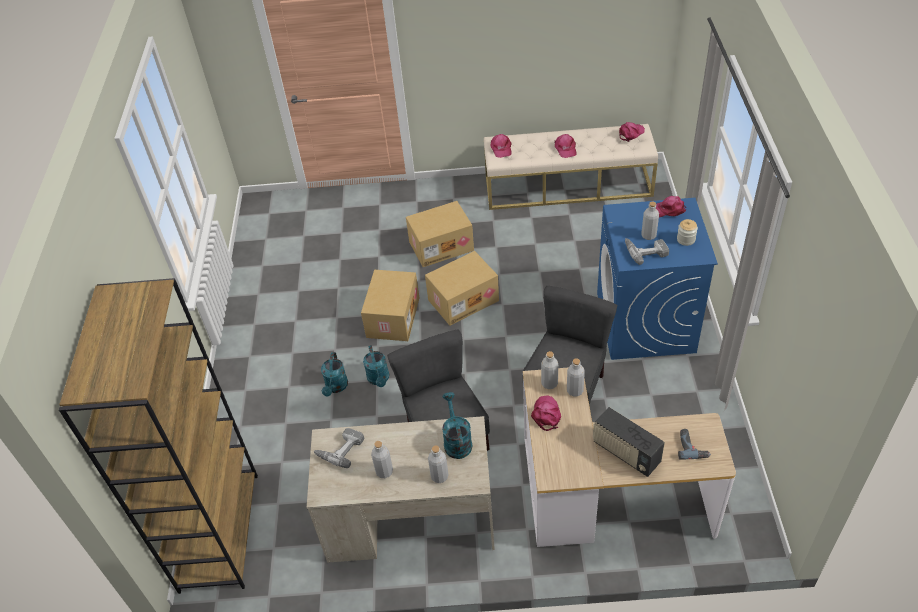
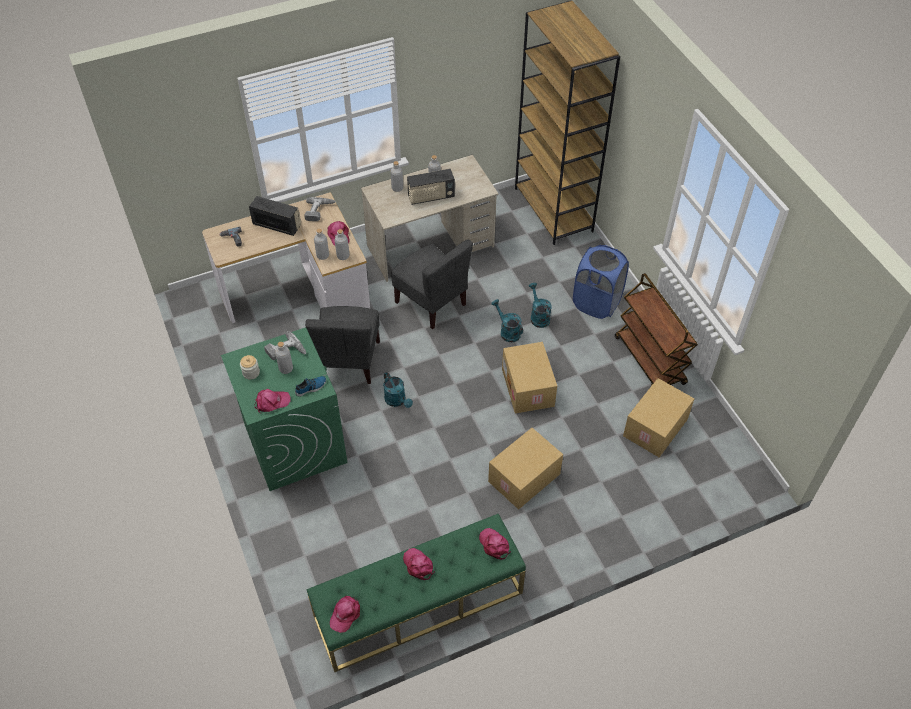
camera: 155 degrees right, 5 degrees up
(260, 312) = (650, 361): none -> brown cart
(264, 385) = (597, 303): none -> blue laundry basket
(340, 449) = (471, 187): power drill -> power drill (319, 211)
(401, 448) = (431, 197): none -> radio
(456, 441) = (395, 209): turquoise watering can -> turquoise watering can (397, 401)
(463, 299) = (472, 422): cardboard box -> cardboard box (656, 428)
(568, 186) = (418, 605): beige bench -> green bench
(626, 214) = (311, 387): none -> shoe
(646, 323) = (294, 443): blue washing machine -> green washing machine

